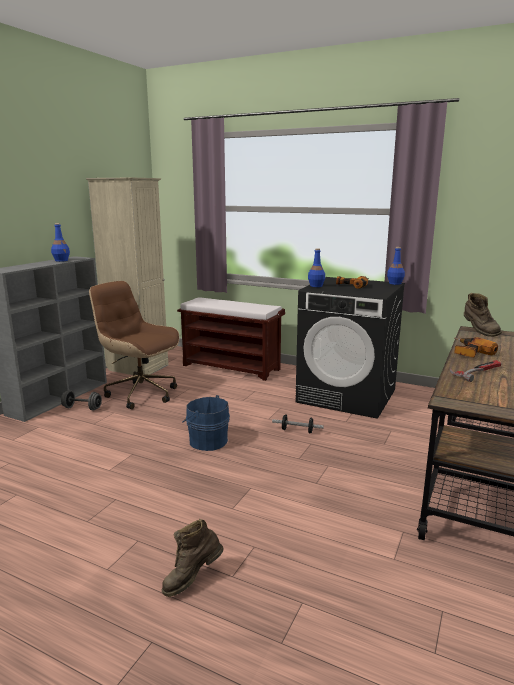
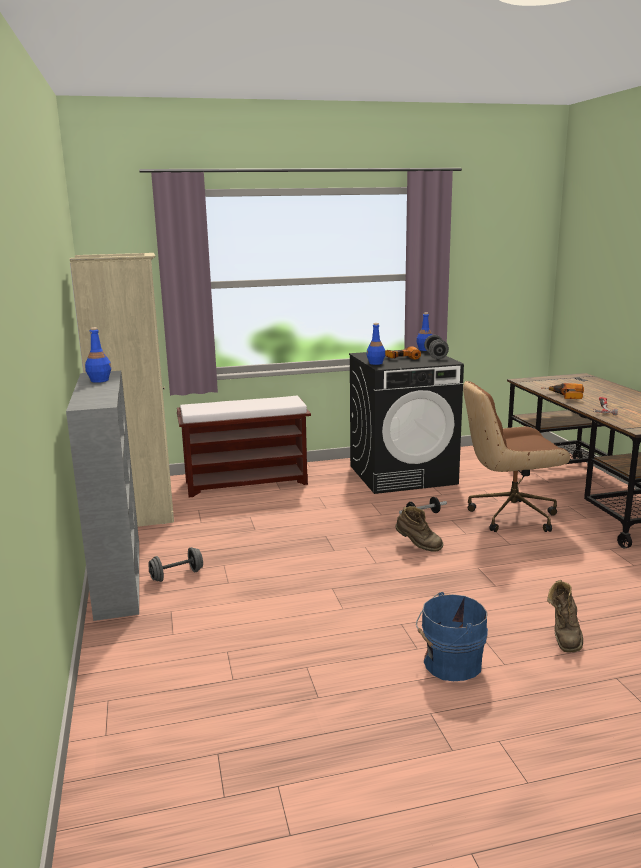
camera: 40 degrees left, 0 degrees up
(140, 394) = (208, 539): brown office chair -> brown office chair (509, 517)
(207, 441) = (371, 551): blue bucket -> blue bucket (449, 664)
(384, 289) = (435, 356): none -> grey dumbbell
(479, 331) = (529, 380): brown boot -> brown boot (418, 546)

